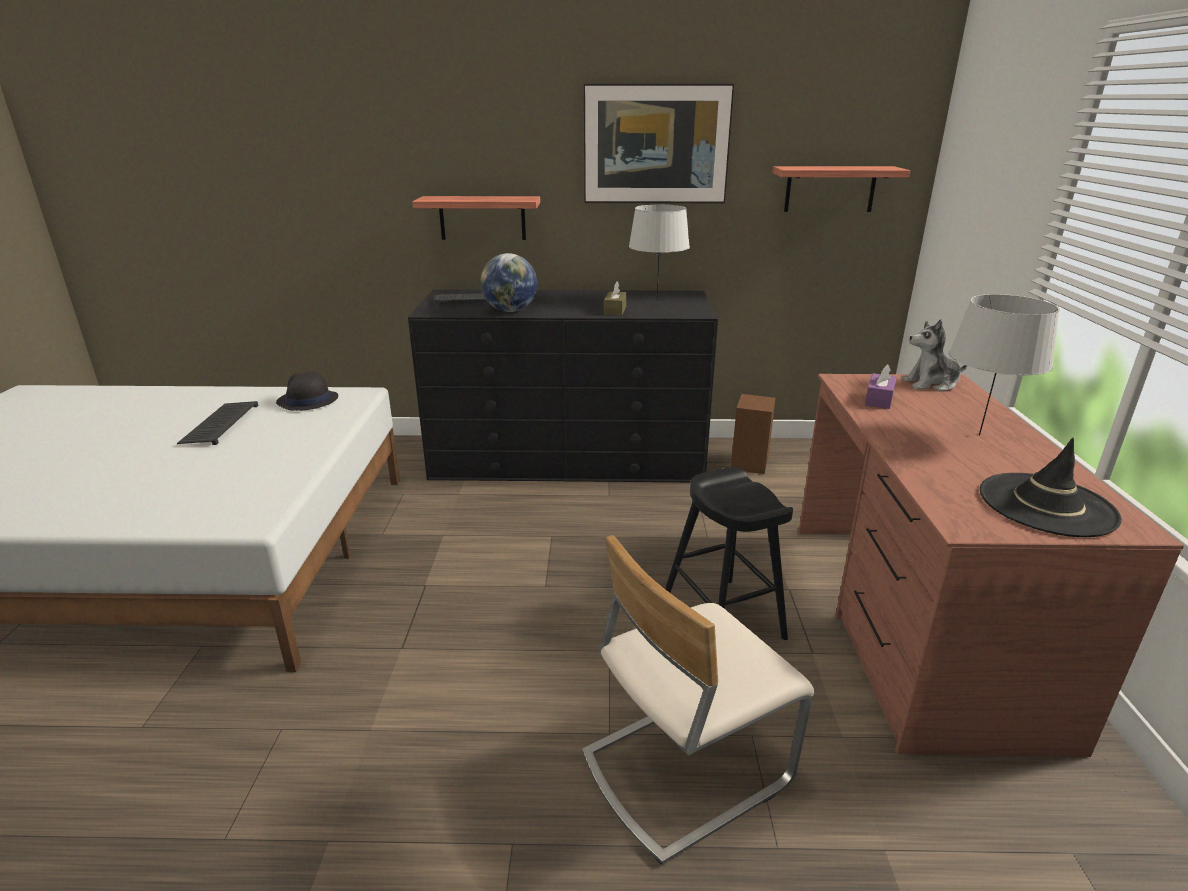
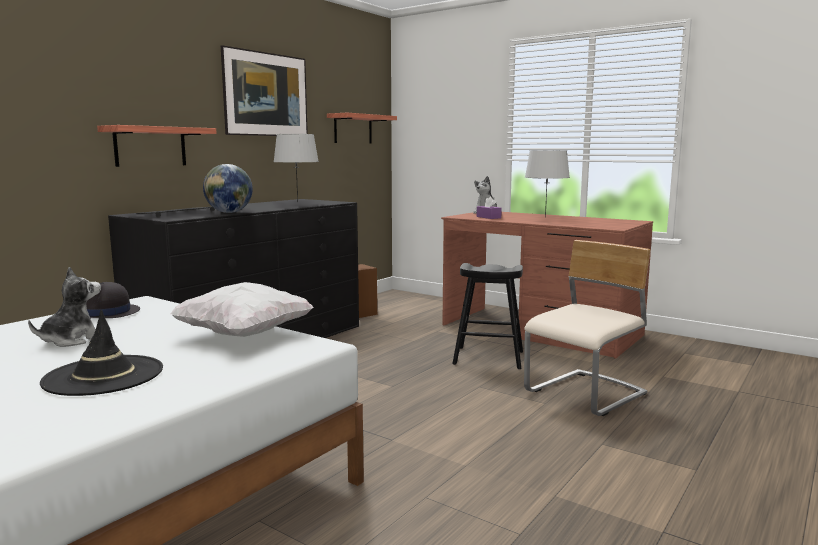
camera: 55 degrees left, 15 degrees down
(220, 424) = (71, 340): keyboard -> plush toy
(270, 477) = (245, 335): none -> white pillow
(615, 310) = (293, 206): brown tissue box -> none
(684, 768) = (586, 395): beige chair -> beige chair turned 135 degrees counterclockwise
(1046, 504) = (611, 222): black hat -> black hat (103, 376)

